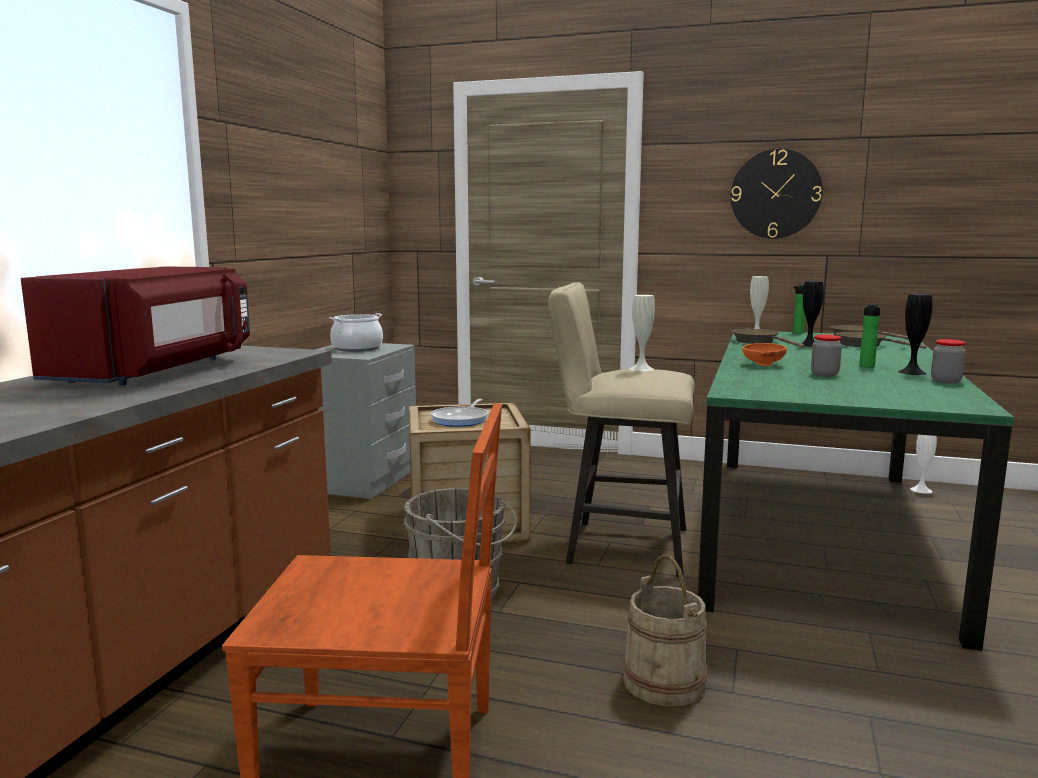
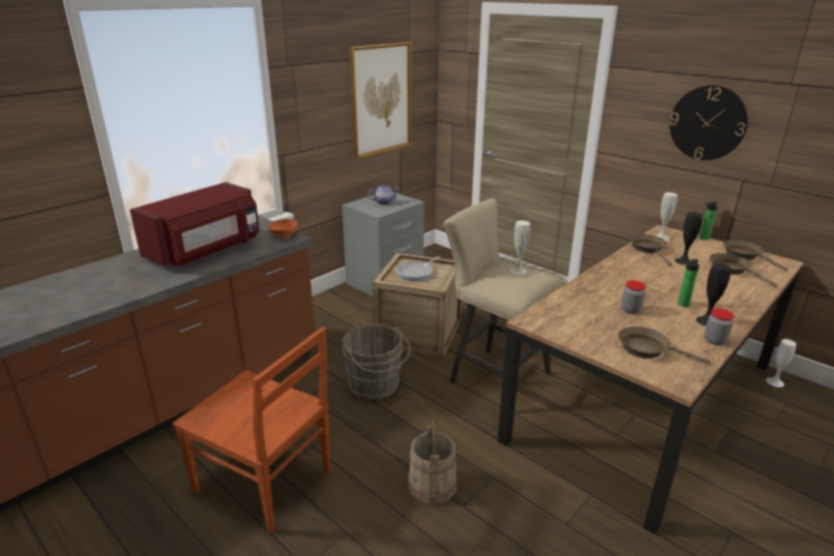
camera: 25 degrees right, 15 degrees up
(331, 203) = (381, 99): none -> picture
(357, 348) = (384, 202): cooking pot -> teapot
(762, 365) = (603, 286): orange bowl -> orange bowl (283, 235)
(818, 531) = (644, 400): green dining table -> brown dining table
(897, 393) = (647, 349): none -> brown frying pan

